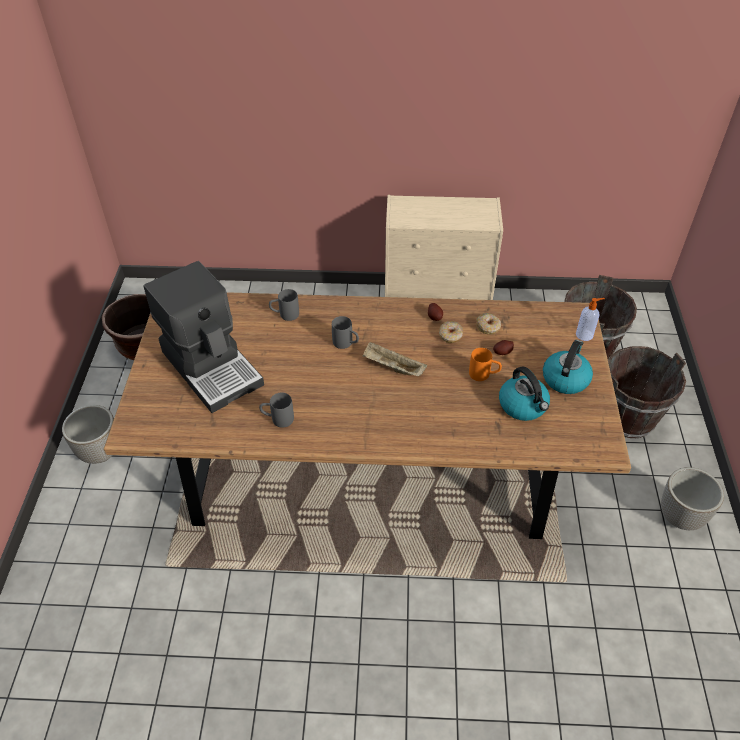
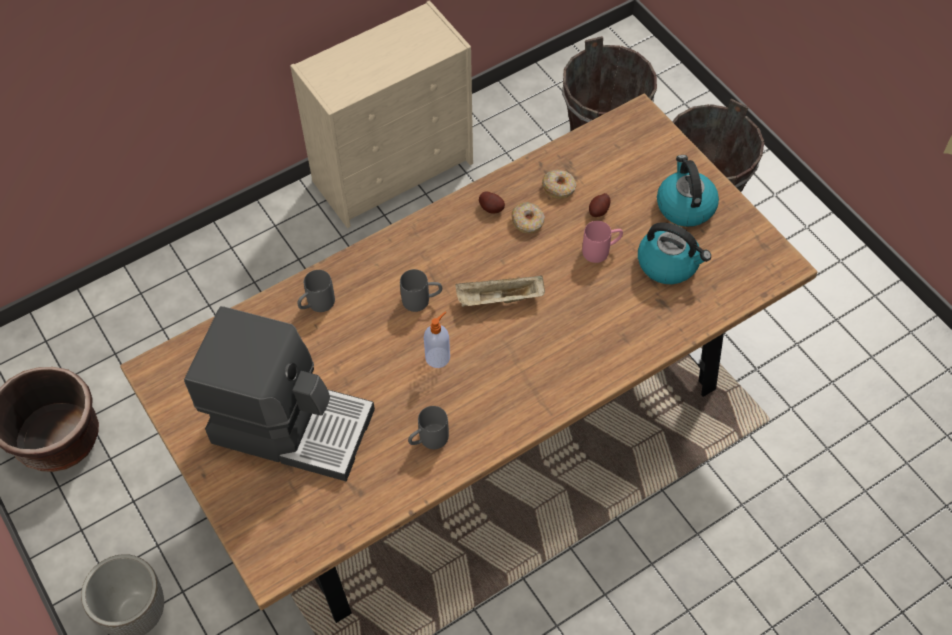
camera: 35 degrees left, 10 degrees up
(484, 375) = (601, 250): orange mug -> pink mug
(585, 335) = (664, 140): soap dispenser -> soap dispenser (438, 357)
(681, 517) = (824, 280): planter -> none

